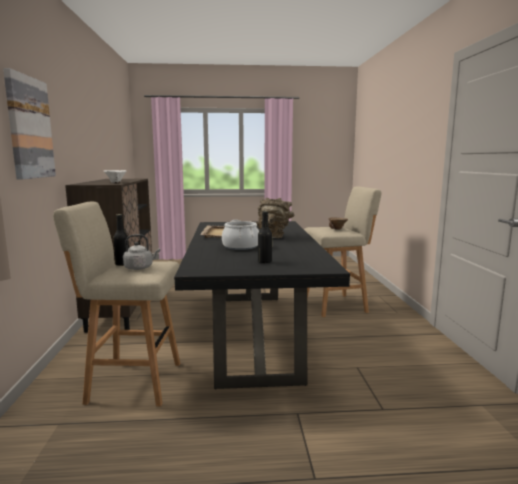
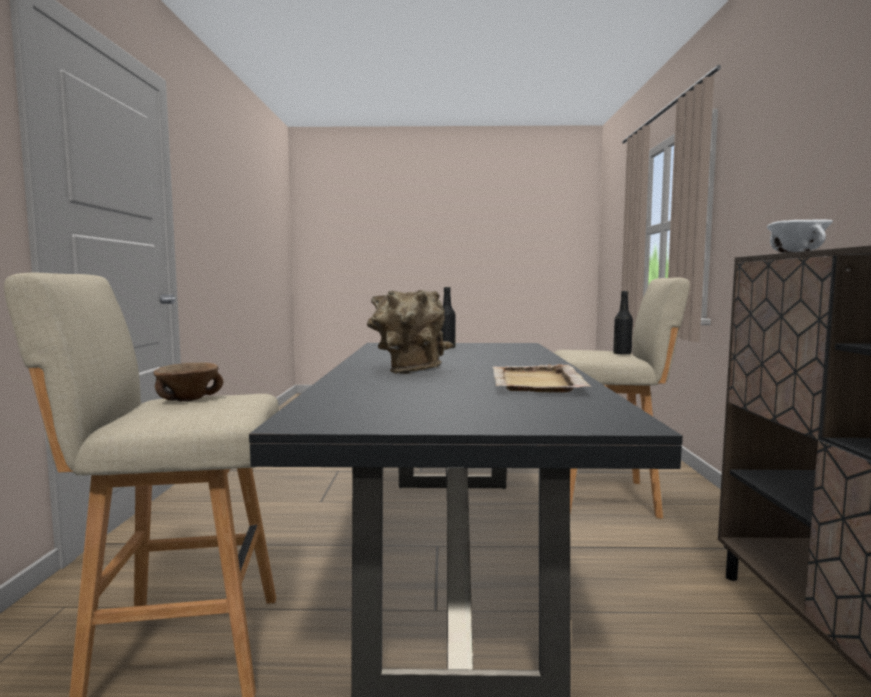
camera: 175 degrees left, 5 degrees down
(29, 128) = (799, 168): picture -> none
(140, 268) = (591, 351): grey kettle -> none
(240, 247) = (478, 359): cooking pot -> none

